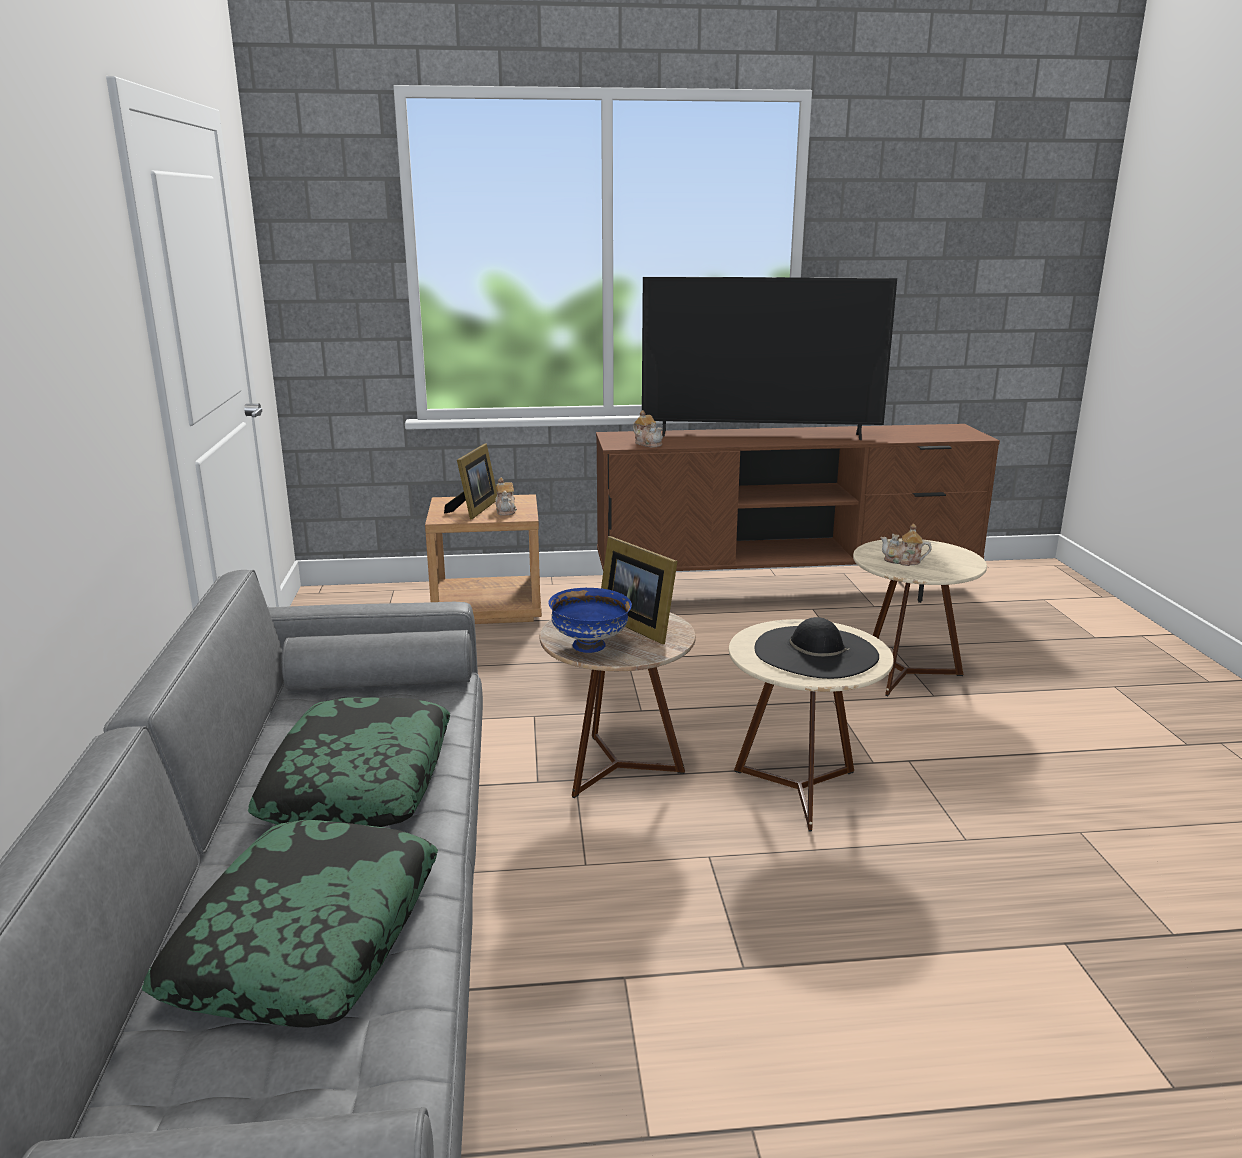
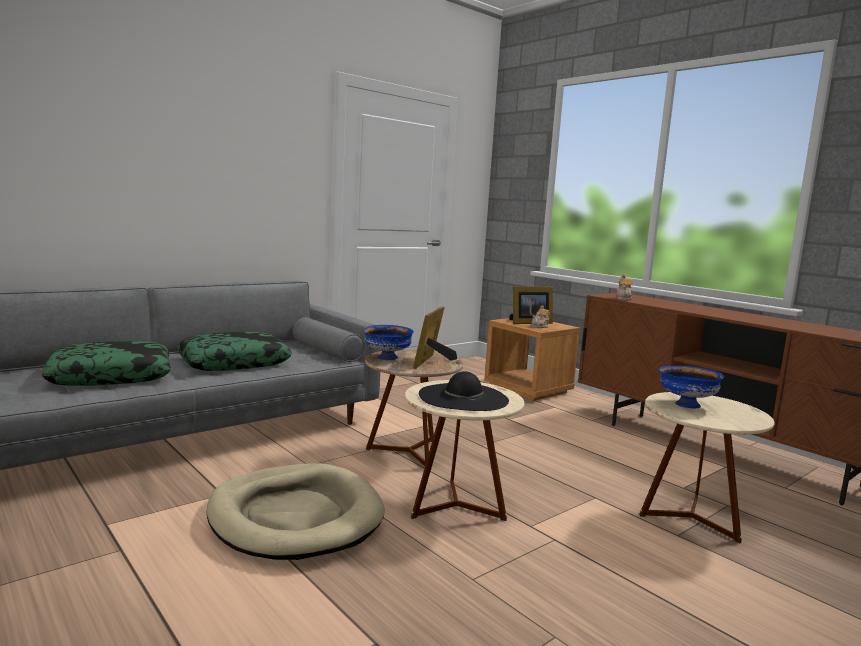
camera: 55 degrees right, 10 degrees down
(749, 922) = (295, 517): none -> beige dog bed
(760, 435) = (720, 311): television -> none
(903, 561) = (686, 405): teapot -> blue bowl

